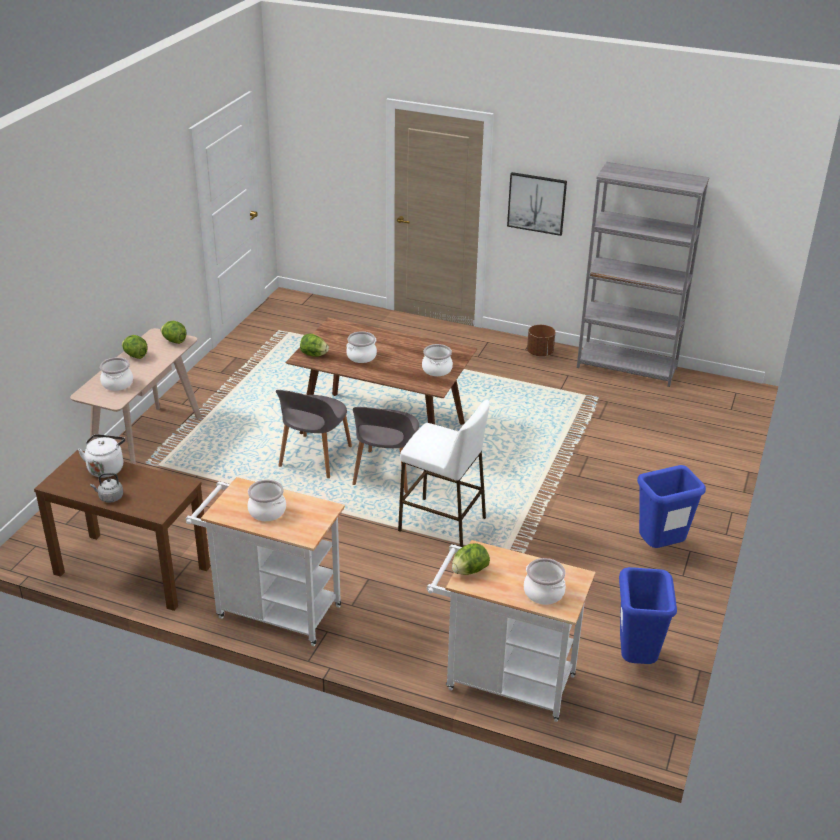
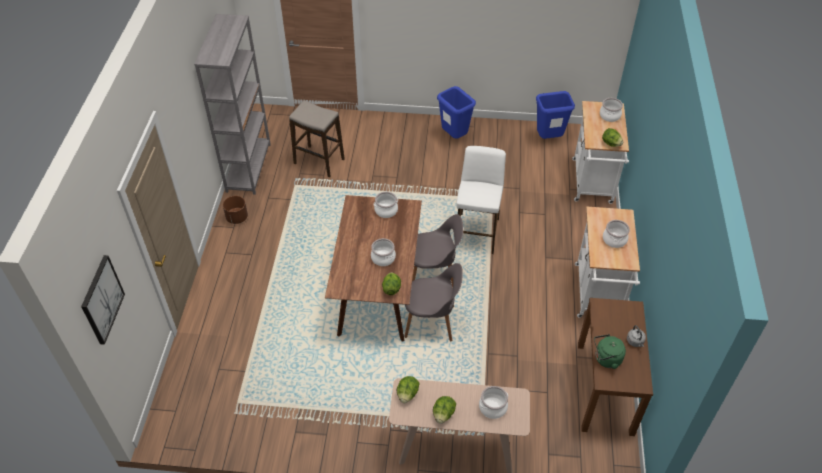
camera: 105 degrees left, 15 degrees up
(106, 468) = (606, 359): white kettle -> green kettle
(537, 203) = (186, 139): picture -> picture (101, 299)
(627, 418) = (319, 161): none -> stool

